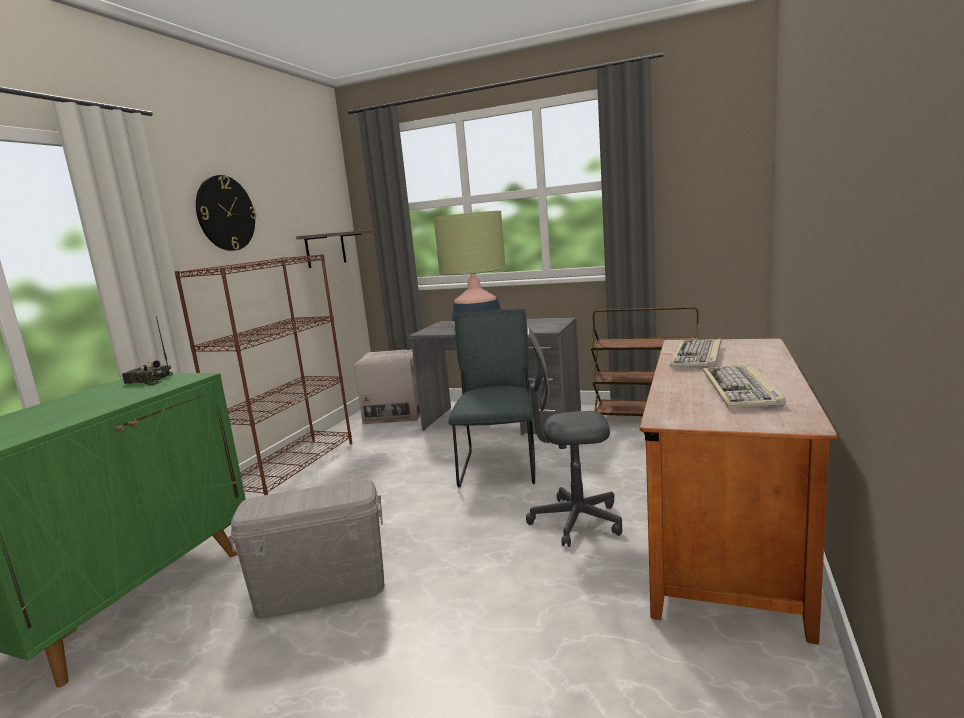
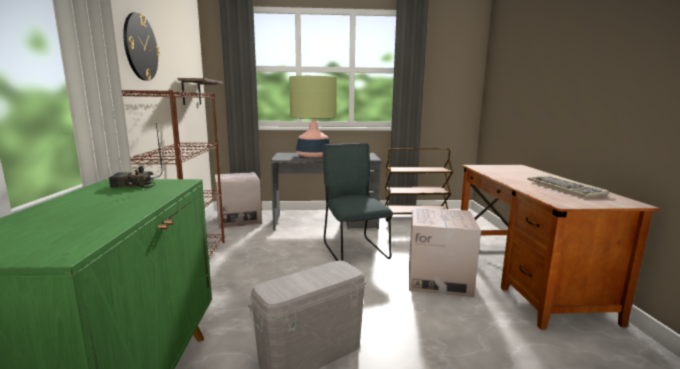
camera: 25 degrees left, 0 degrees up
(576, 521) = (438, 279): grey office chair -> cardboard box
(697, 357) = (502, 173): keyboard -> none

